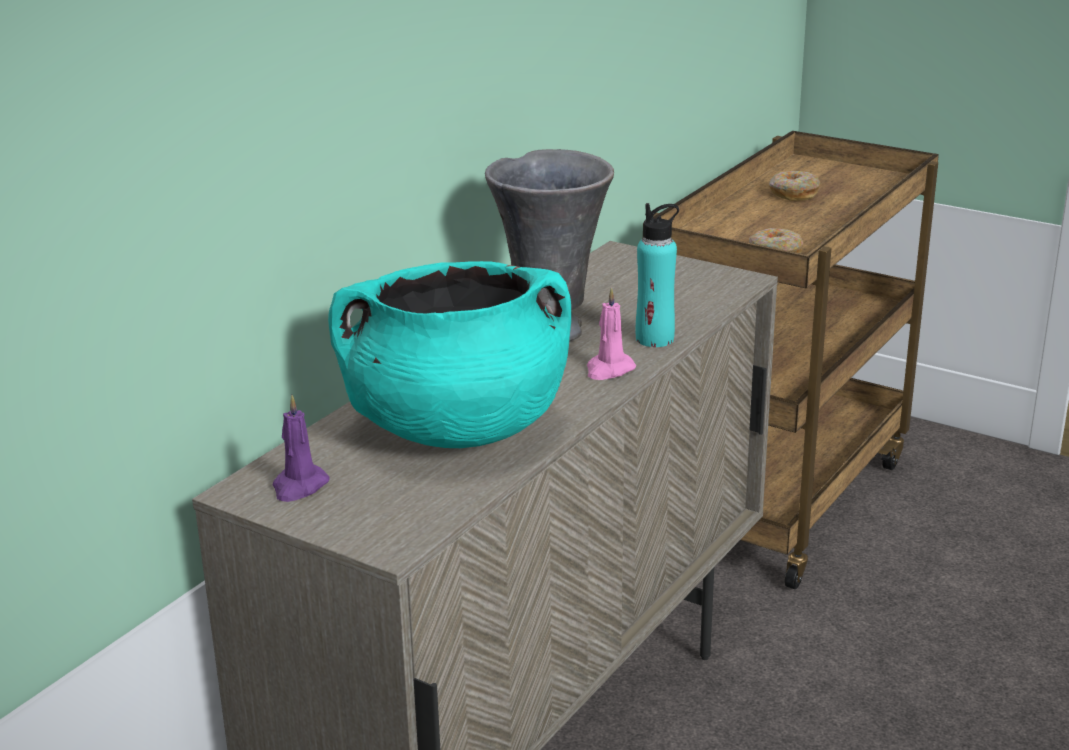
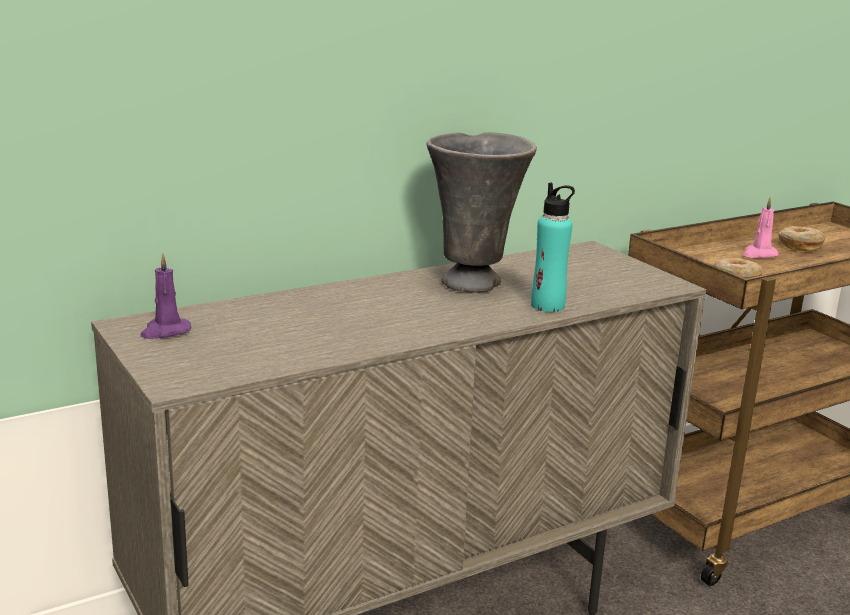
camera: 25 degrees right, 5 degrees down
(457, 428) = (321, 325): turquoise cooking pot -> none
(609, 370) = (484, 317): pink candle -> pink candle (759, 254)

